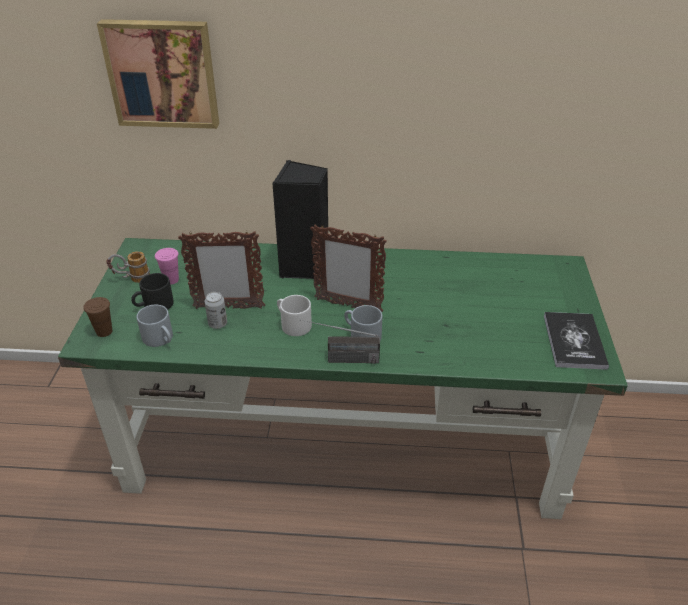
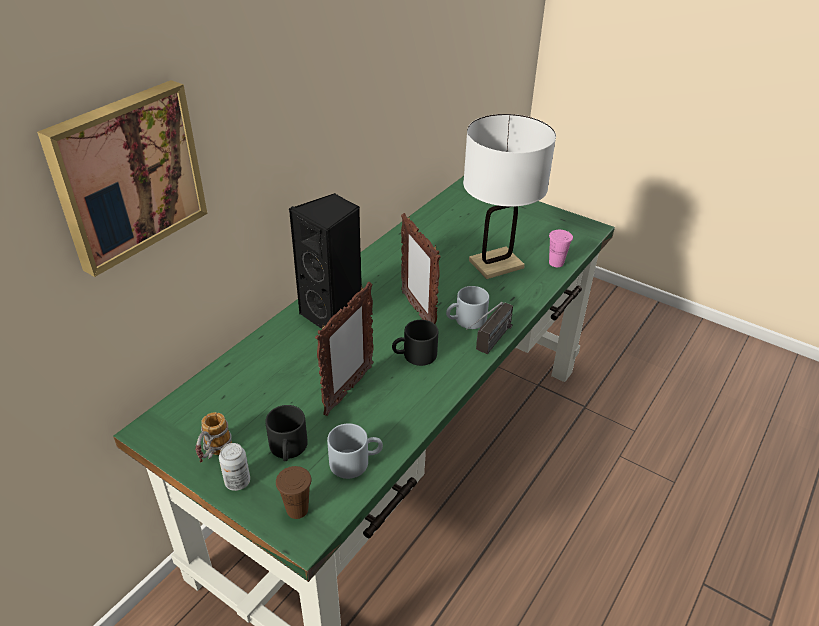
camera: 60 degrees left, 0 degrees up
(171, 280) = (252, 419): pink cup -> pink cup (556, 263)
(217, 324) = (368, 407): can -> can (237, 482)
(292, 324) = (414, 356): white mug -> black mug
(347, 306) = (418, 312): picture frame -> picture frame turned 105 degrees clockwise
(460, 324) = (496, 264): none -> white table lamp
(574, 341) = (556, 225): book -> none

